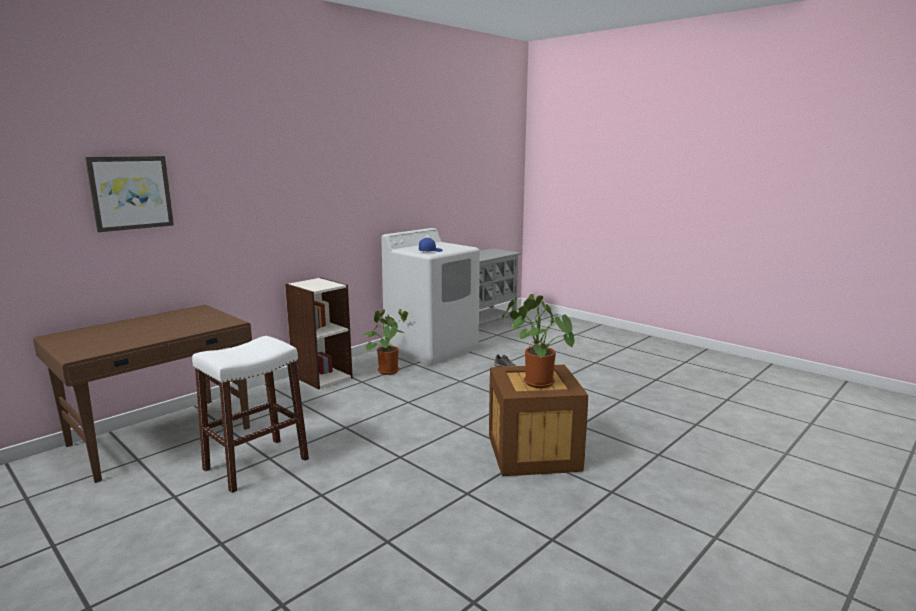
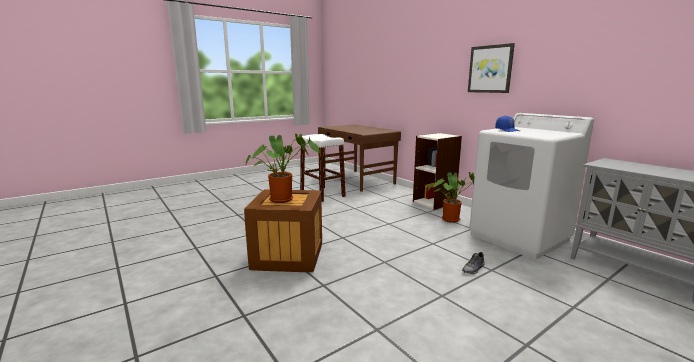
camera: 100 degrees right, 0 degrees up
(131, 193) = (383, 68): picture -> picture (490, 69)

